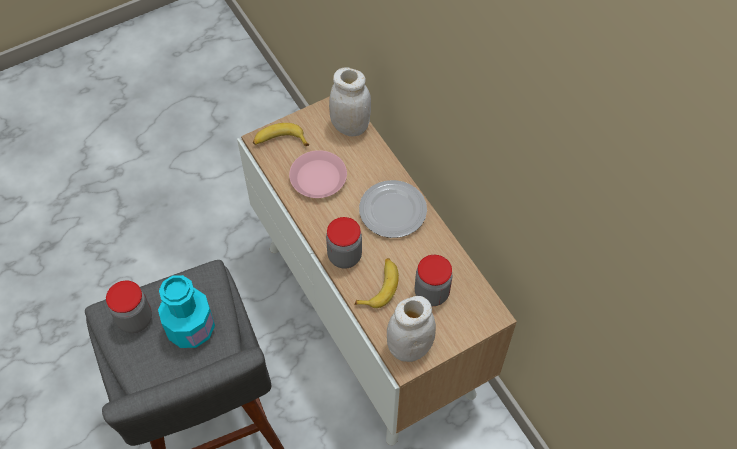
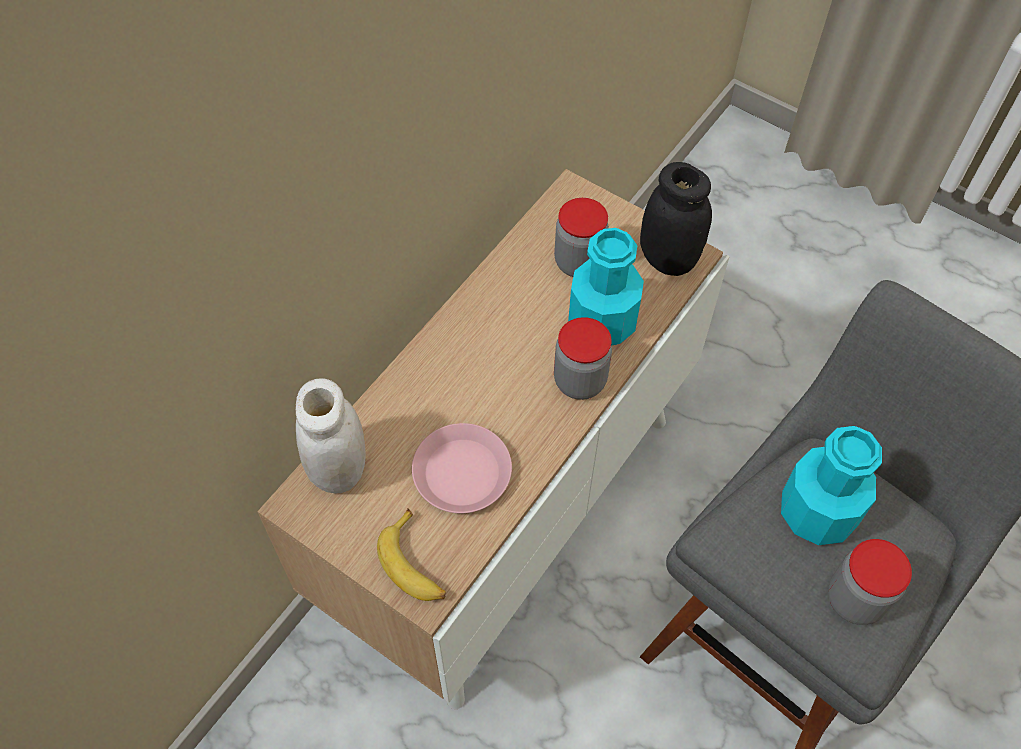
camera: 115 degrees left, 0 degrees up
(379, 286) = (602, 322): banana -> turquoise bottle
(393, 211) = (473, 350): plate -> none
(409, 347) = (668, 259): white jar -> black jar

